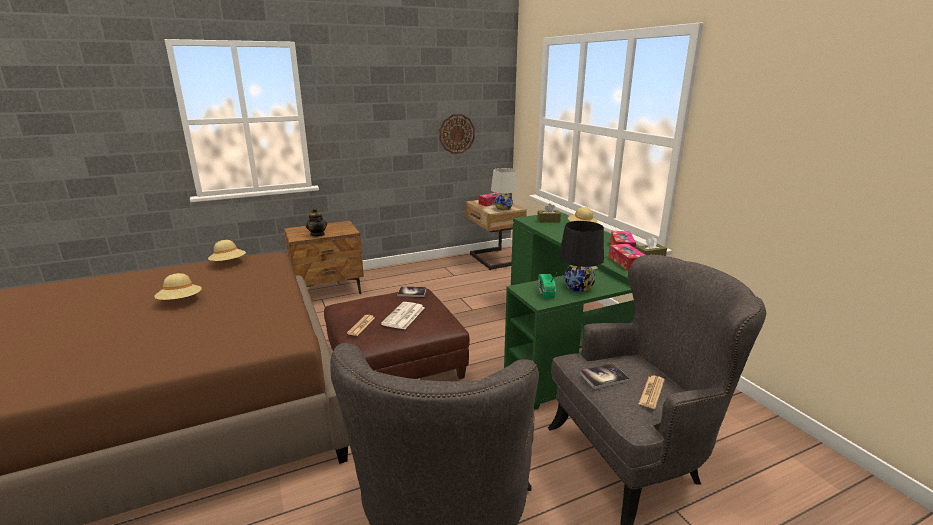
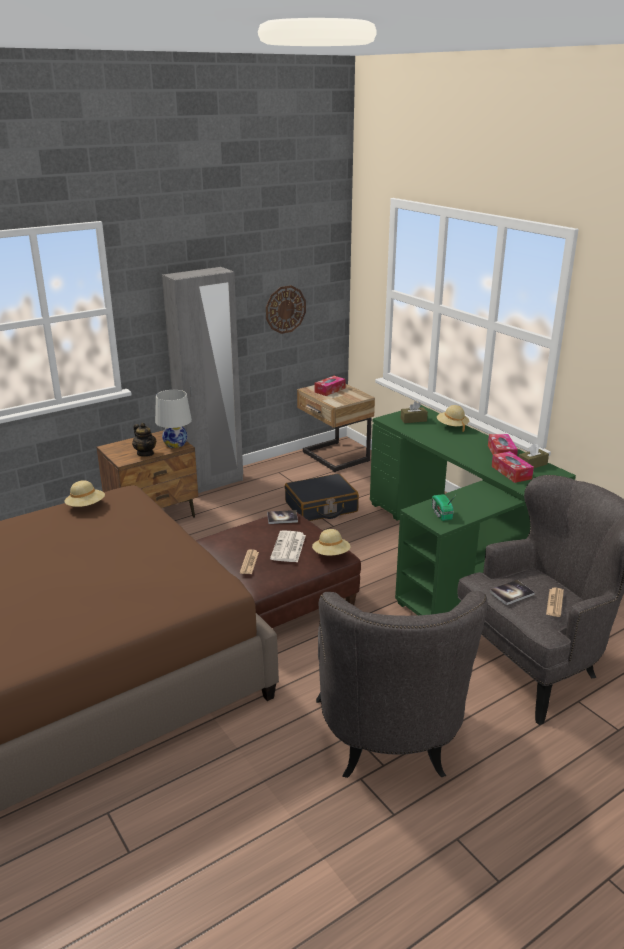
camera: 10 degrees left, 5 degrees up
(181, 301) = (76, 558): beige hat -> beige hat (331, 554)
(387, 271) = (212, 483): none -> grey wardrobe
(468, 294) = (321, 507): none -> black suitcase
(503, 208) = (347, 397): white table lamp -> white table lamp (175, 444)
(578, 287) = (470, 504): black table lamp -> none

